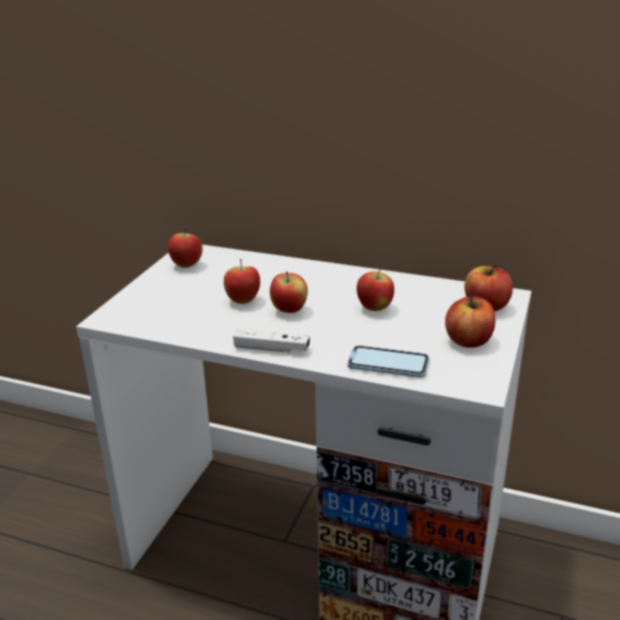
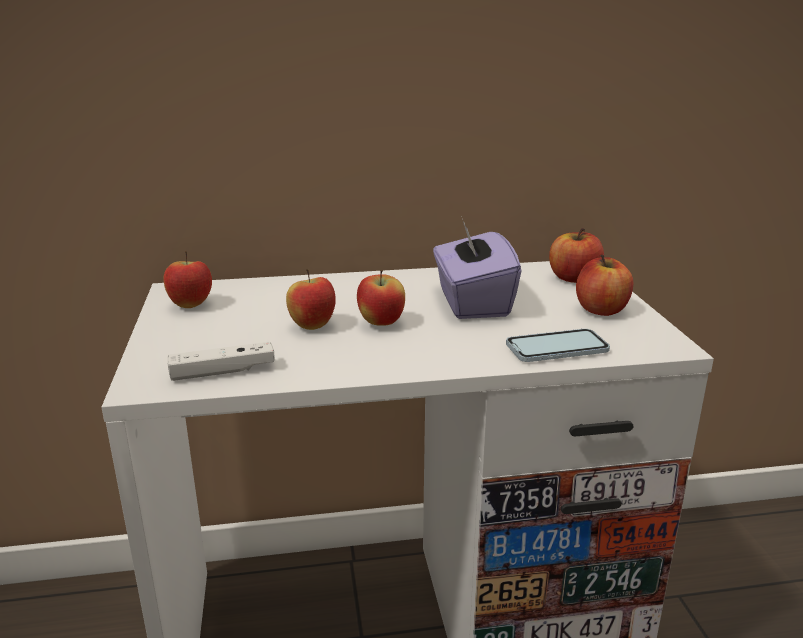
camera: 30 degrees left, 5 degrees down
(271, 348) = (411, 365): white game controller -> white game controller (223, 371)
(374, 308) = (472, 302): apple -> purple tissue box

